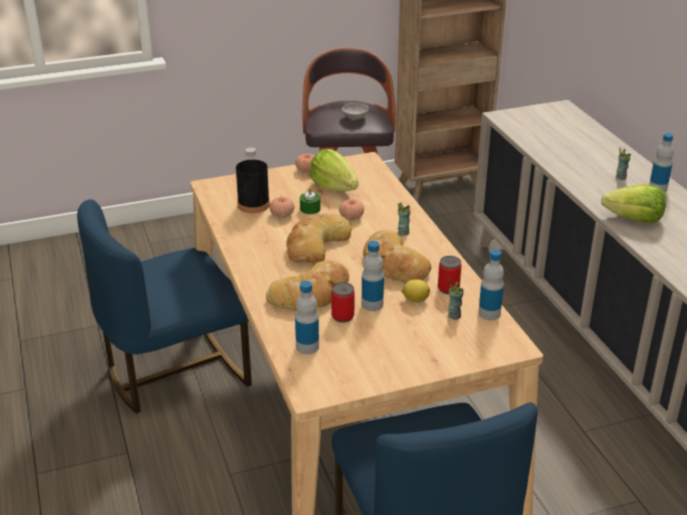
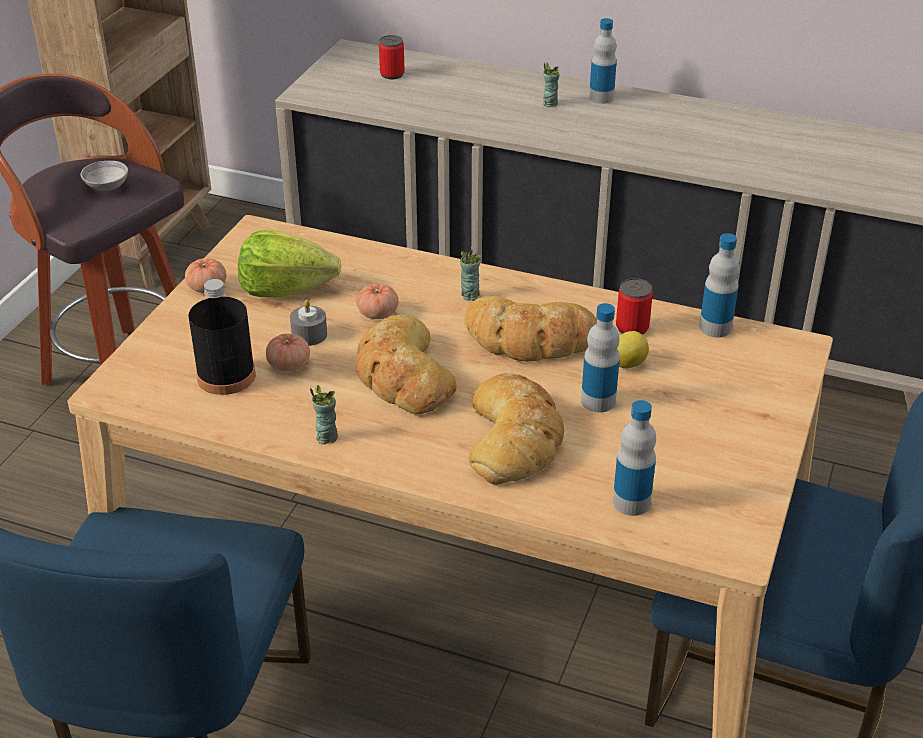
camera: 50 degrees left, 5 degrees up
(310, 209) = (309, 335): green candle -> grey candle
(342, 316) = (596, 438): can -> can (392, 74)
(454, 315) = (691, 353): cup -> cup (326, 437)
(634, 219) = (640, 143): lettuce -> none

